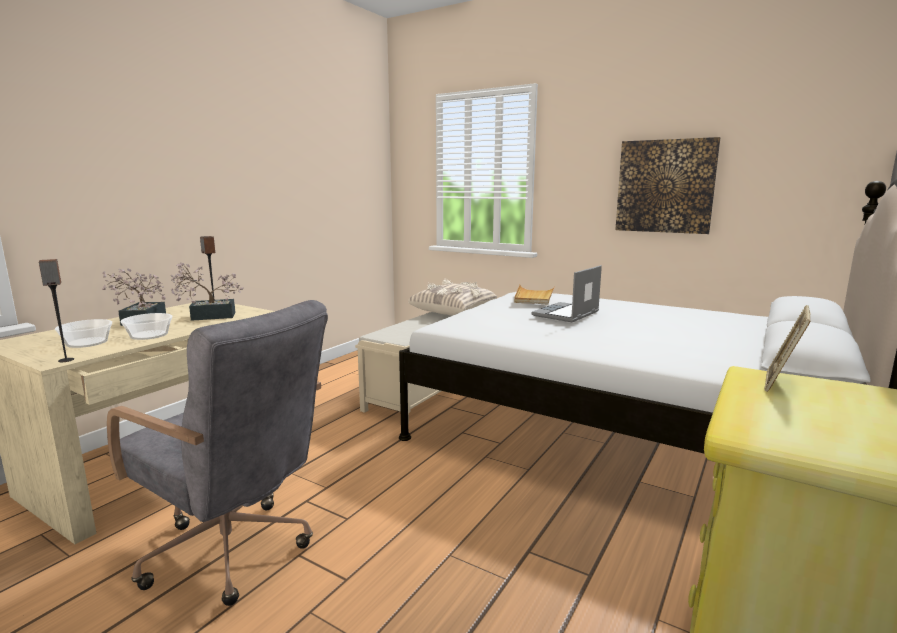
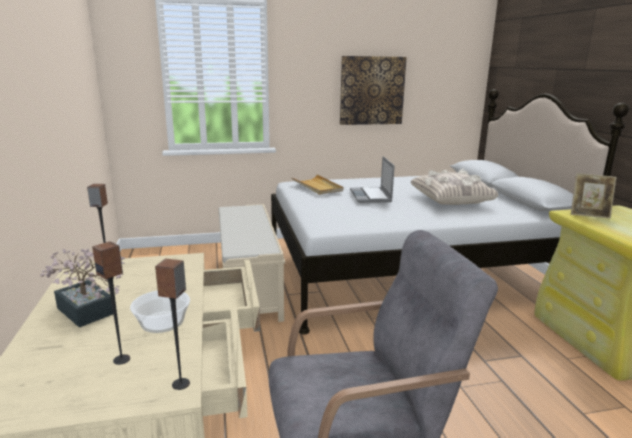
camera: 45 degrees left, 5 degrees up
(87, 342) = (122, 359): bowl -> speaker
(208, 316) = (146, 280): potted plant -> none
(453, 312) = (241, 213): beige pillow -> beige pillow (451, 201)
(781, 383) = (589, 214): picture frame -> picture frame turned 60 degrees counterclockwise

